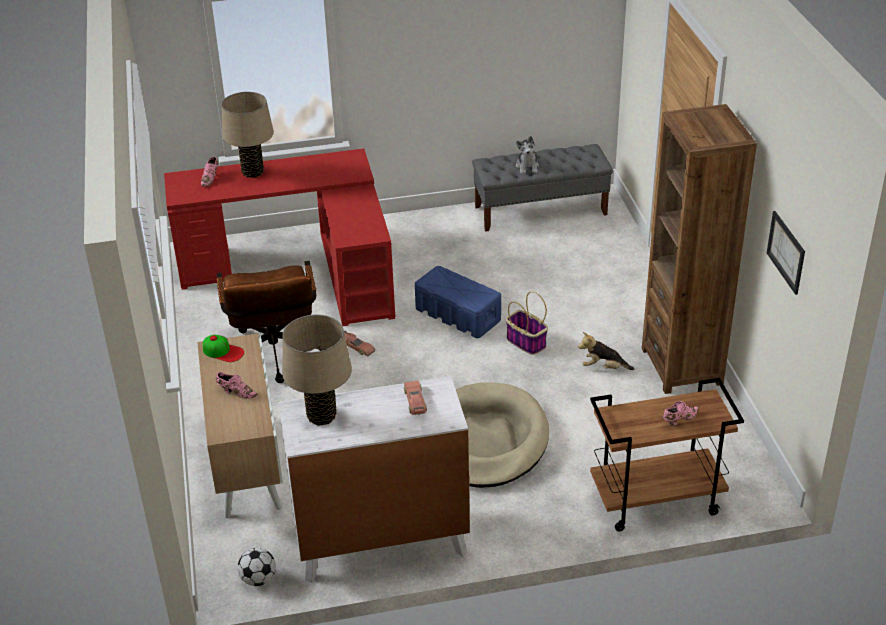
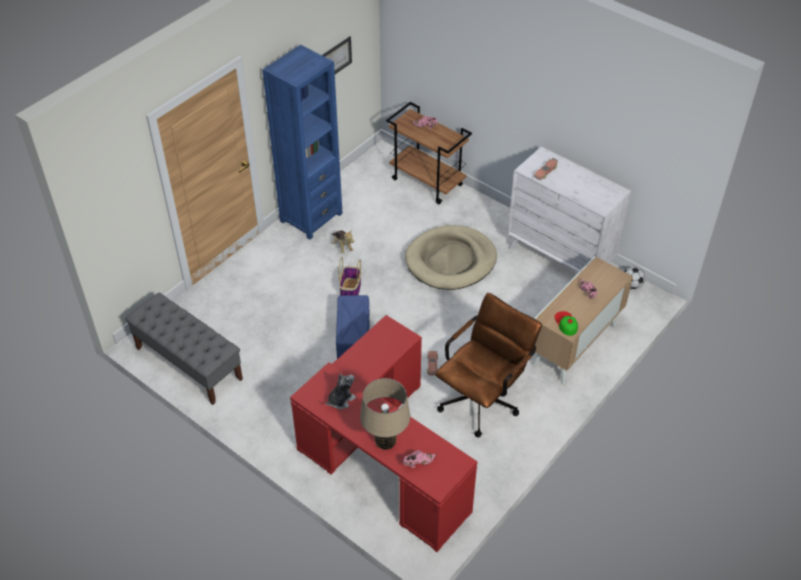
camera: 130 degrees left, 10 degrees up
(321, 416) = (594, 195): beige table lamp -> none
(527, 167) = (195, 335): plush toy -> plush toy (341, 400)
(682, 366) = (311, 217): brown bookcase -> blue bookcase

